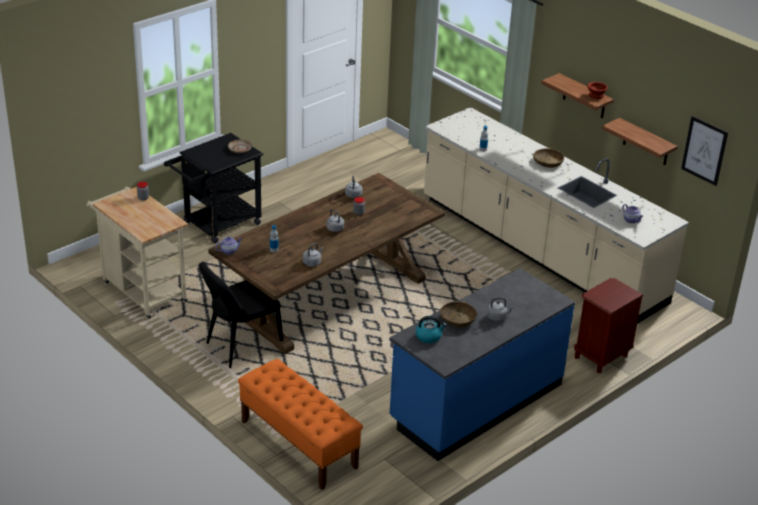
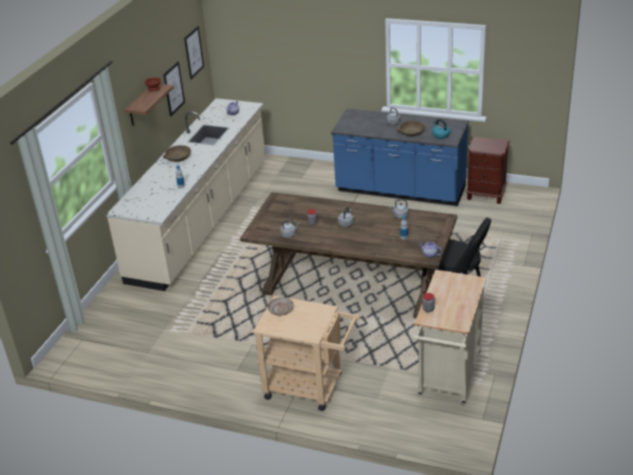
camera: 115 degrees left, 0 degrees up
(217, 225) = (310, 387): black cart -> beige cart
(298, 444) = (514, 231): orange bench -> none
(601, 356) = (308, 167): brown nightstand -> brown nightstand (486, 195)
(646, 142) = (174, 88): shelf -> picture

